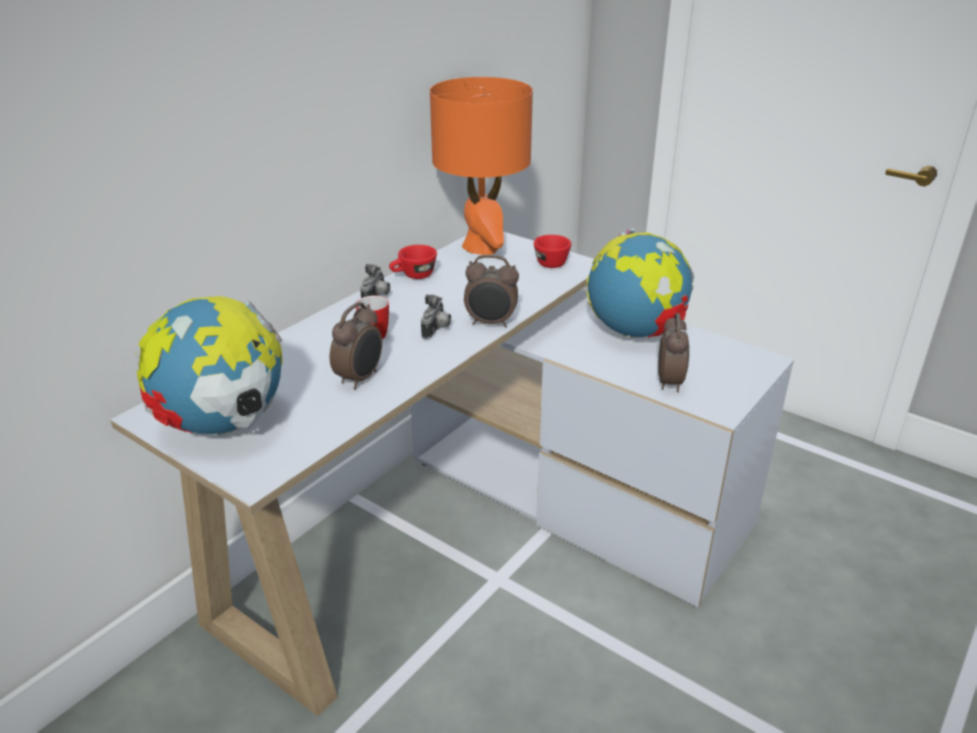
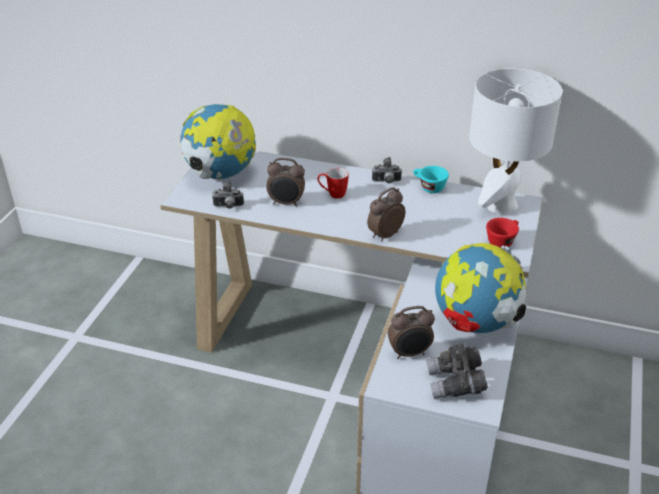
camera: 70 degrees right, 5 degrees up
(413, 276) = (428, 187): red cup -> turquoise cup
(437, 330) = (360, 215): camera -> camera (228, 207)
(481, 247) = (500, 204): orange table lamp -> white table lamp
(491, 323) = (384, 235): alarm clock -> alarm clock turned 60 degrees clockwise
(728, 367) = (455, 384): none -> grey binoculars

